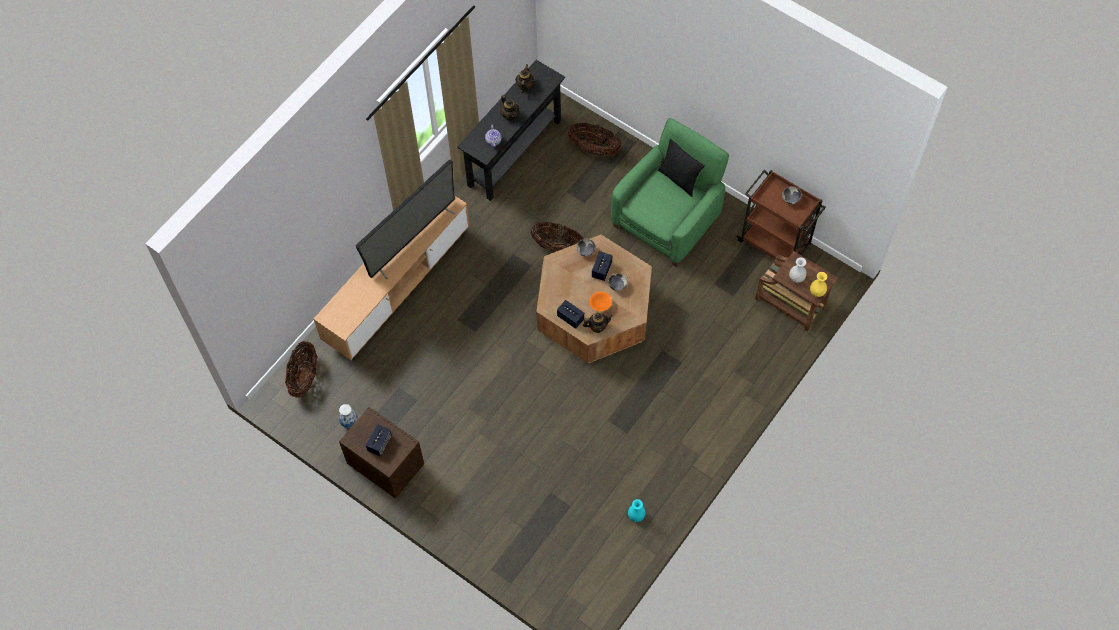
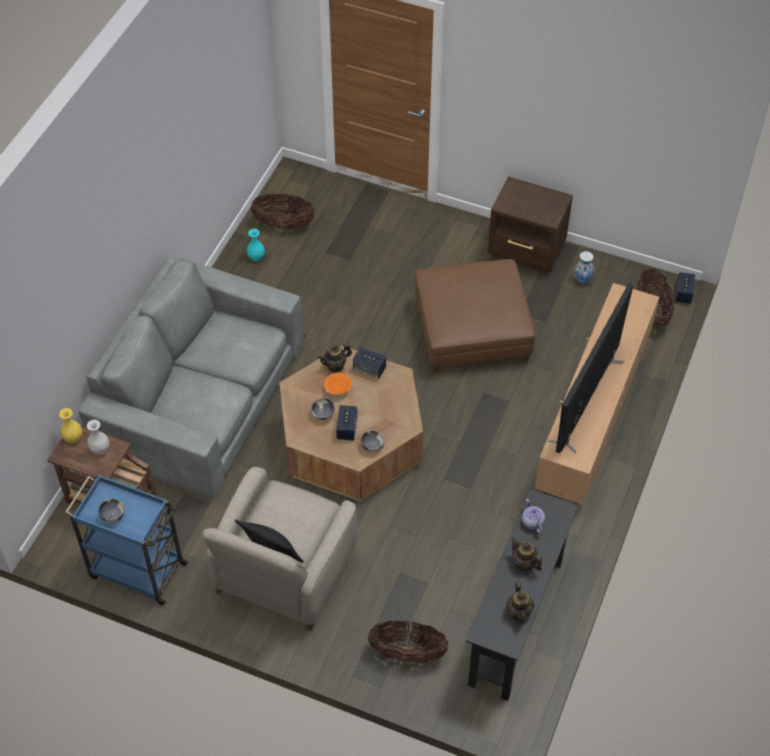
camera: 165 degrees right, 10 degrees down
(379, 443) = (530, 200): speaker -> speaker (683, 294)
(464, 391) = (472, 331): none -> brown ottoman
(558, 247) = (416, 507): basket -> basket (284, 224)
(667, 220) = (284, 572): green armchair -> beige armchair
(709, 375) = (200, 399): none -> grey sofa
(775, 244) = (136, 570): brown cart -> blue cart

